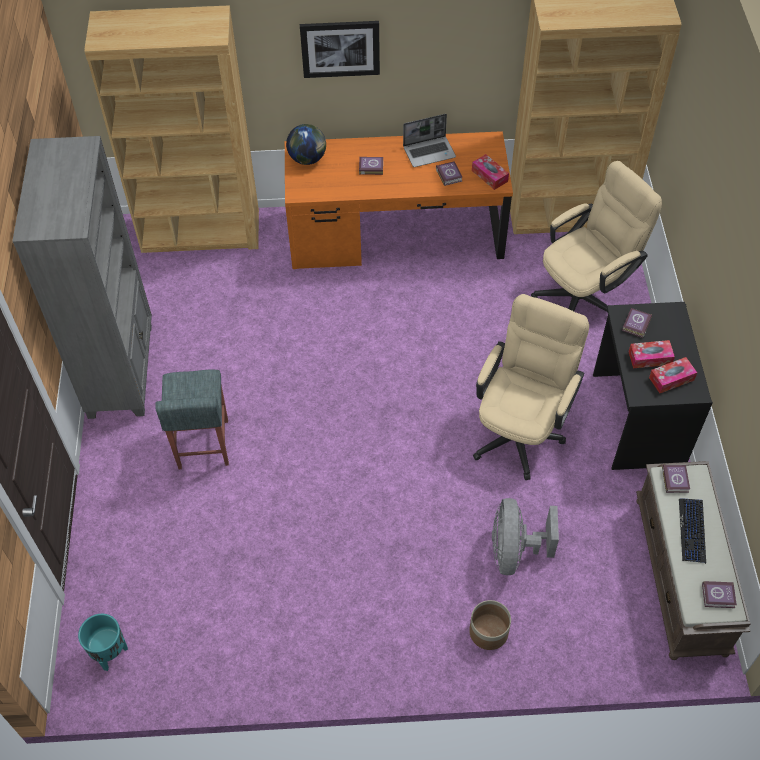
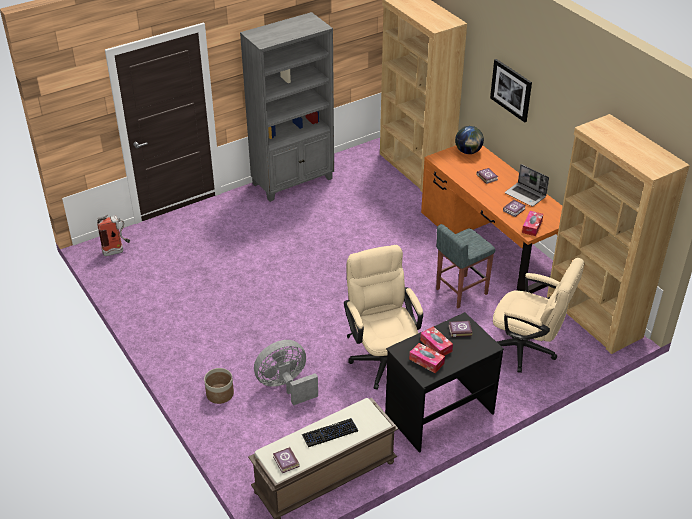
camera: 60 degrees right, 15 degrees down
(110, 653) = (117, 251): turquoise planter -> fire extinguisher
(203, 445) = (267, 230): grey stool -> grey stool (461, 291)
(520, 429) = (382, 357): beige office chair -> beige office chair turned 105 degrees counterclockwise
(675, 479) = (366, 412): book -> none

